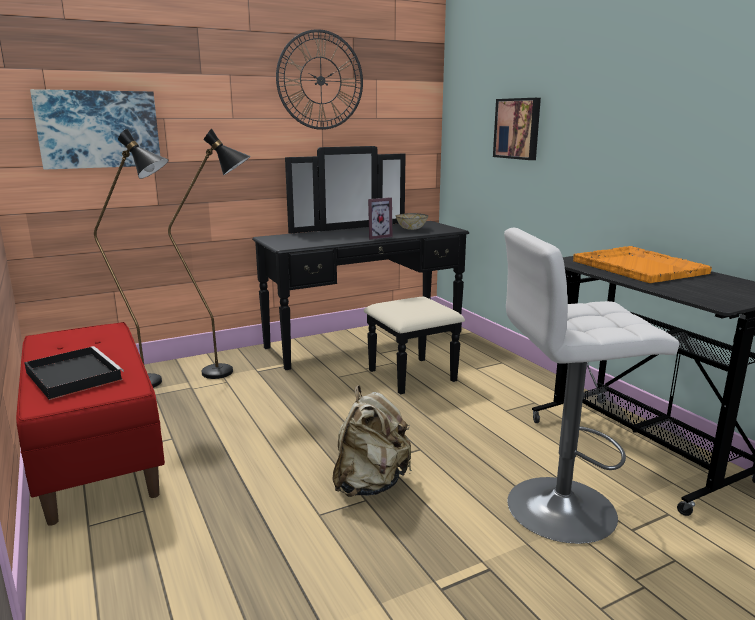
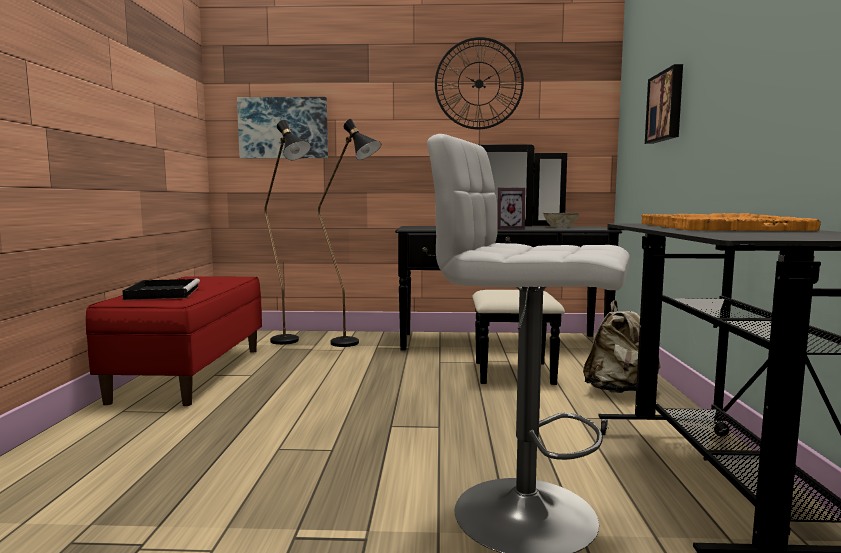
camera: 30 degrees right, 10 degrees down
(370, 484) = (353, 440): beige backpack -> beige backpack (619, 390)

